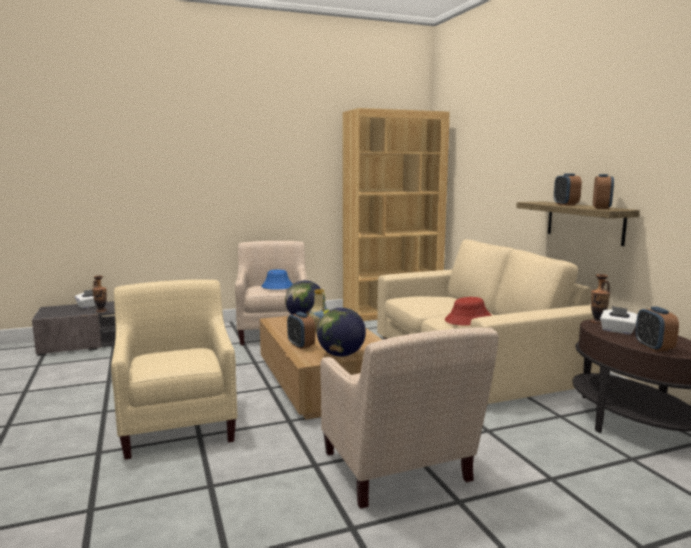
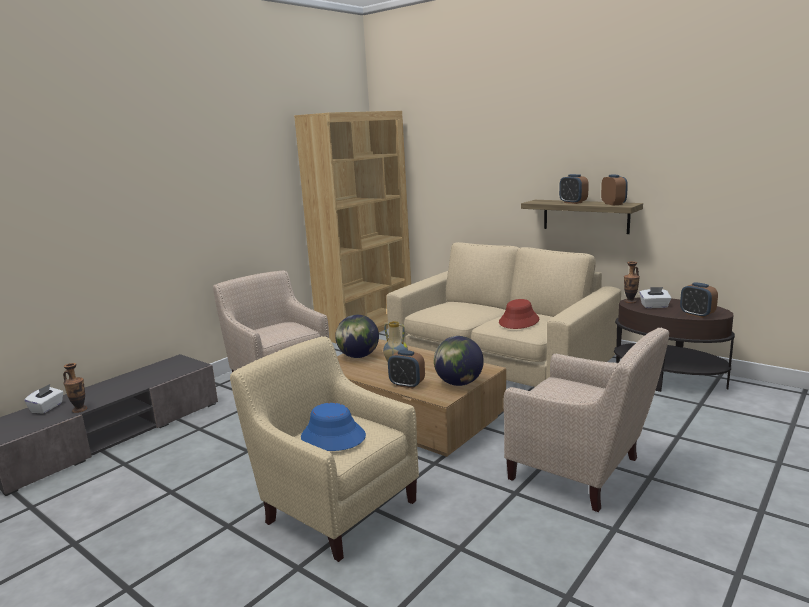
camera: 30 degrees left, 5 degrees up
(277, 287) = (282, 327): blue hat -> blue hat (333, 437)

